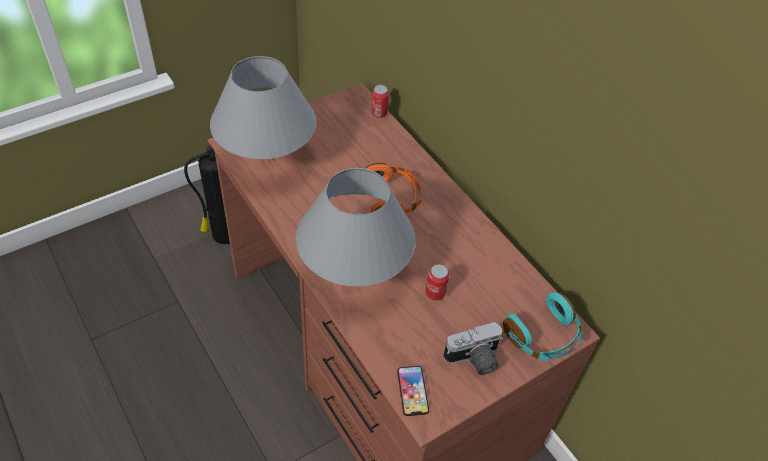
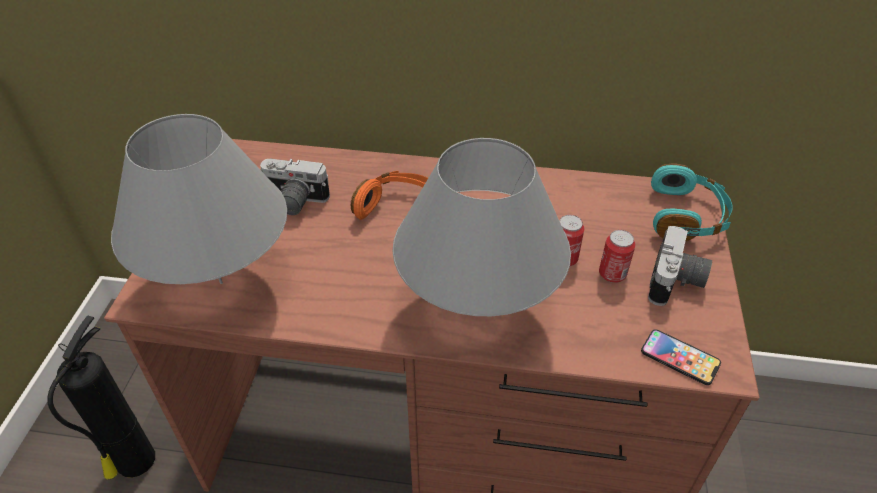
camera: 45 degrees left, 5 degrees down
(349, 148) = (293, 202): none -> camera
(379, 113) = (276, 151): can -> can (612, 274)

